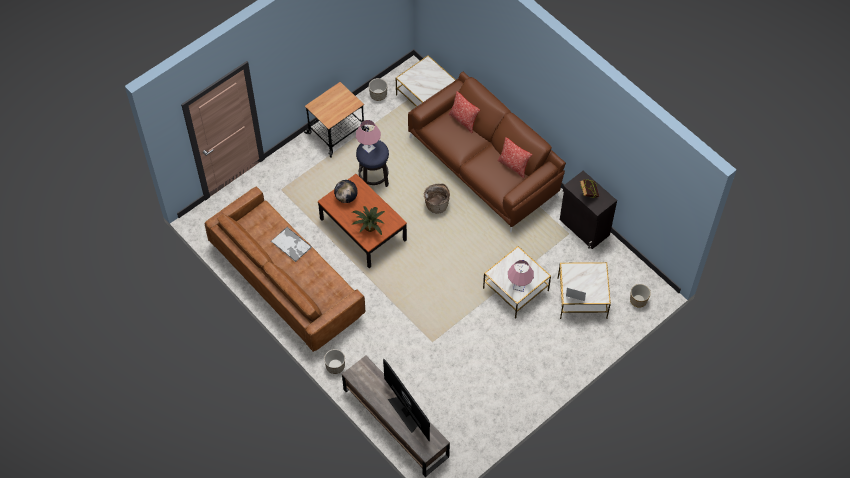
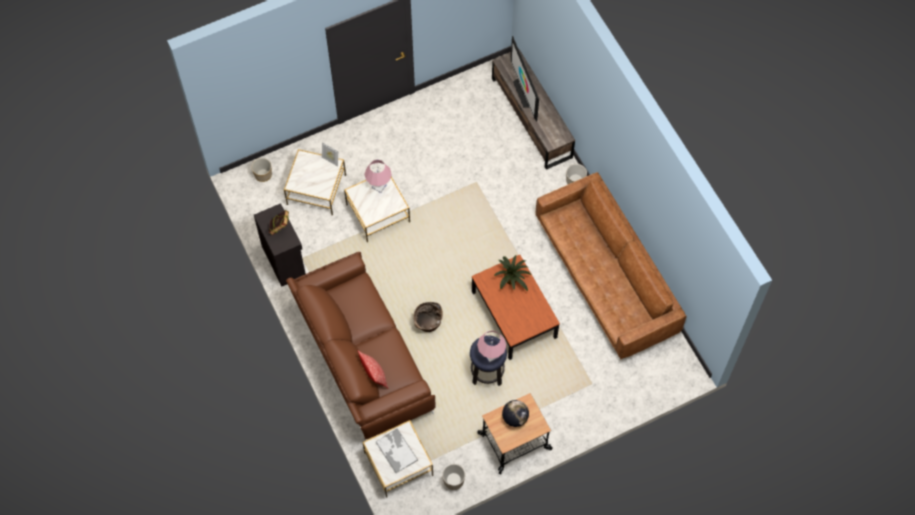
camera: 165 degrees left, 5 degrees up
(291, 245) = (597, 282): tray -> tray (396, 450)
(346, 197) = (528, 319): globe -> globe (515, 418)
(513, 166) = (339, 306): pillow -> none

